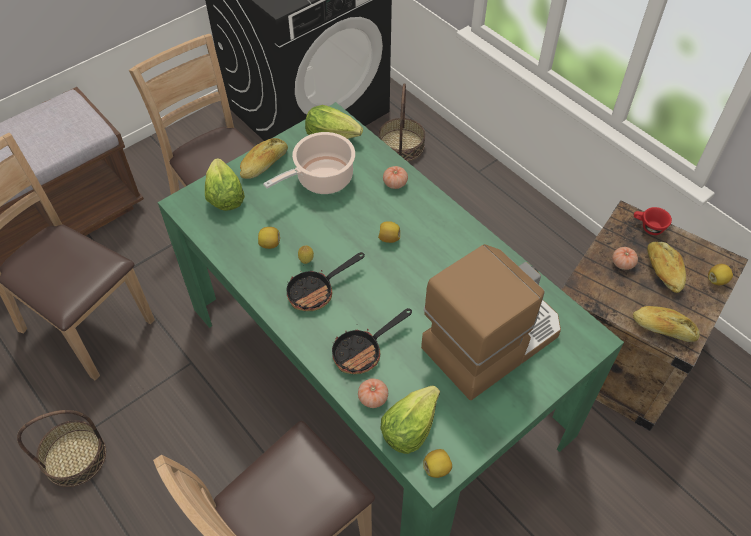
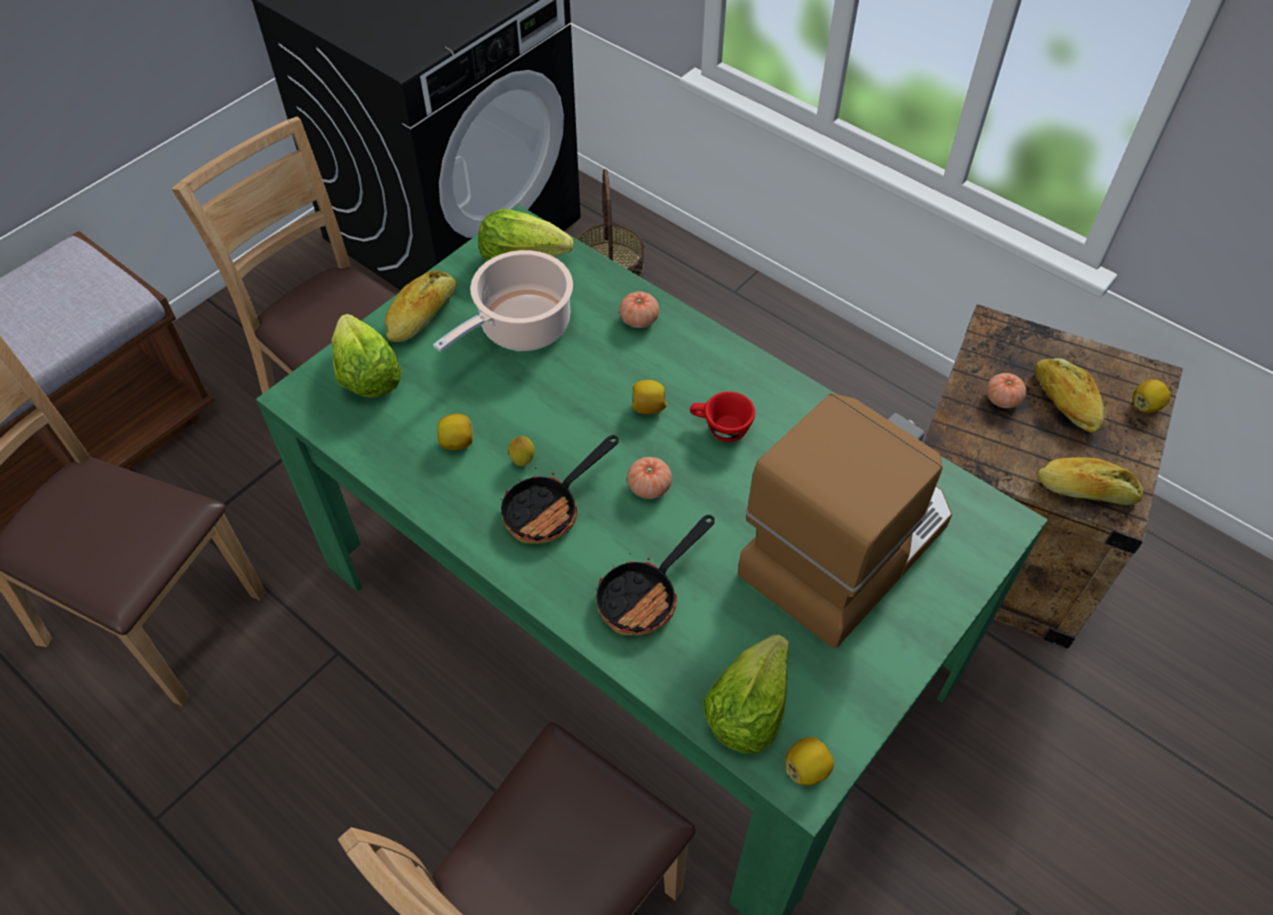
camera: 10 degrees left, 0 degrees up
(75, 457) = (170, 840): basket -> none
(373, 398) = (678, 669): tomato -> tomato (649, 487)
(648, 227) = (1027, 339): red cup -> red cup (720, 428)

